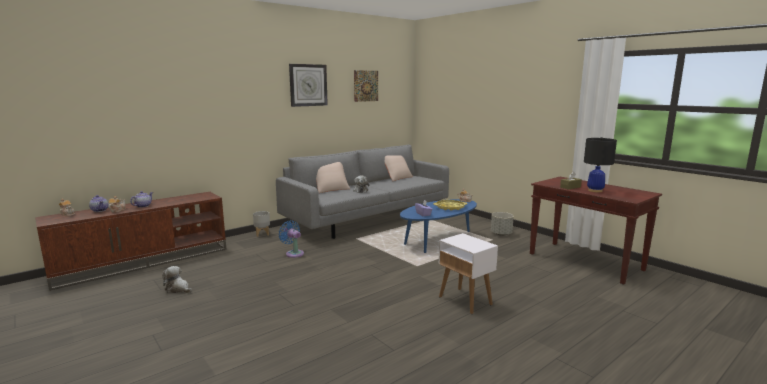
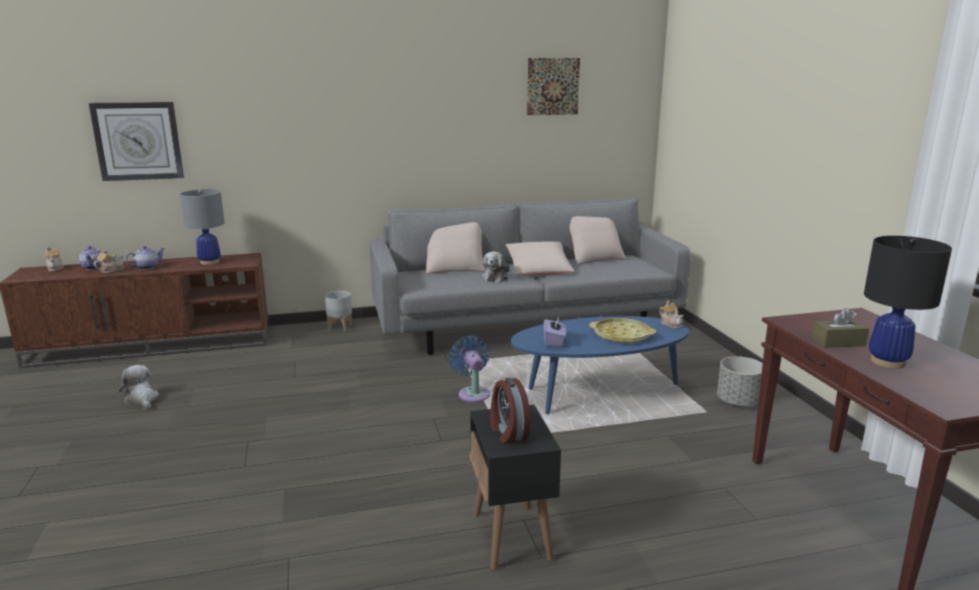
camera: 25 degrees right, 5 degrees up
(184, 199) = (209, 262): none -> grey table lamp
(293, 253) = (344, 371): blue fan -> blue fan (473, 393)
(308, 85) = (435, 86): wall clock -> wall clock (138, 141)
(376, 185) = (538, 269): none -> beige pillow
(465, 301) = (512, 537): white side table -> black side table
(467, 243) = (507, 432): none -> alarm clock

